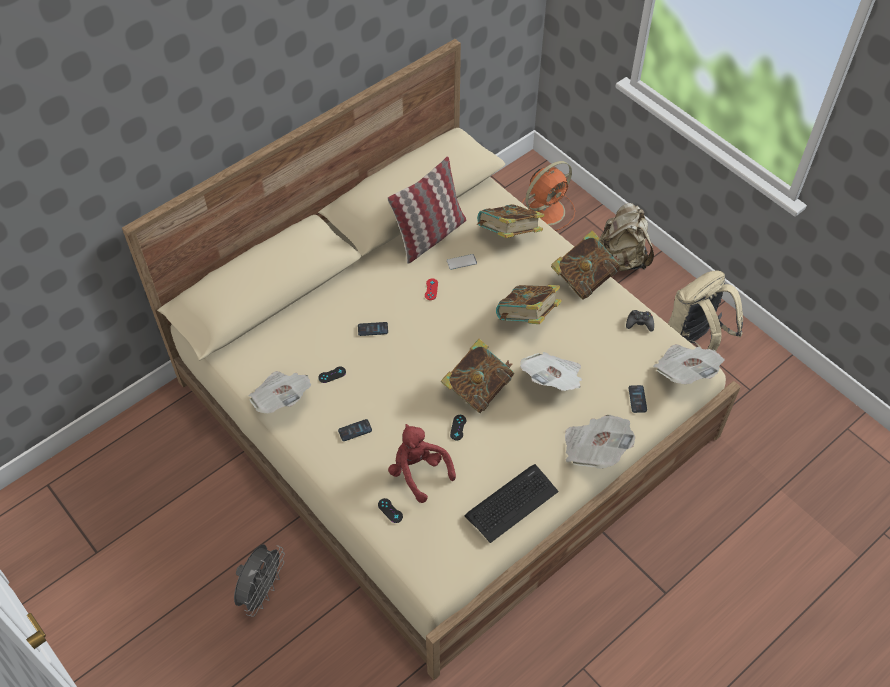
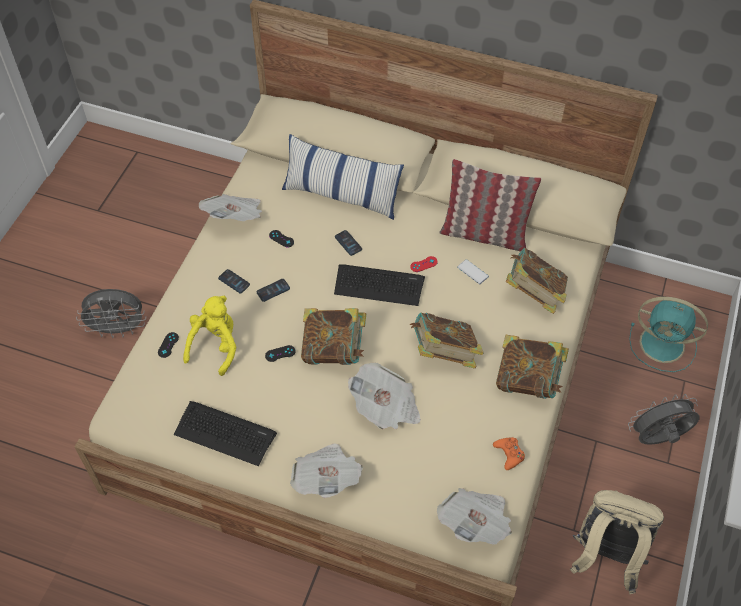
camera: 60 degrees right, 0 degrees up
(316, 310) = (341, 195): none -> pillow
(418, 472) = (215, 346): red plush toy -> yellow plush toy
(433, 328) = (379, 285): none -> keyboard
(547, 210) = (664, 344): orange fan -> turquoise fan
(621, 259) = (657, 439): beige backpack -> grey fan
(637, 399) = (410, 491): phone -> phone (273, 290)
(639, 323) = (509, 454): black game controller -> orange game controller

